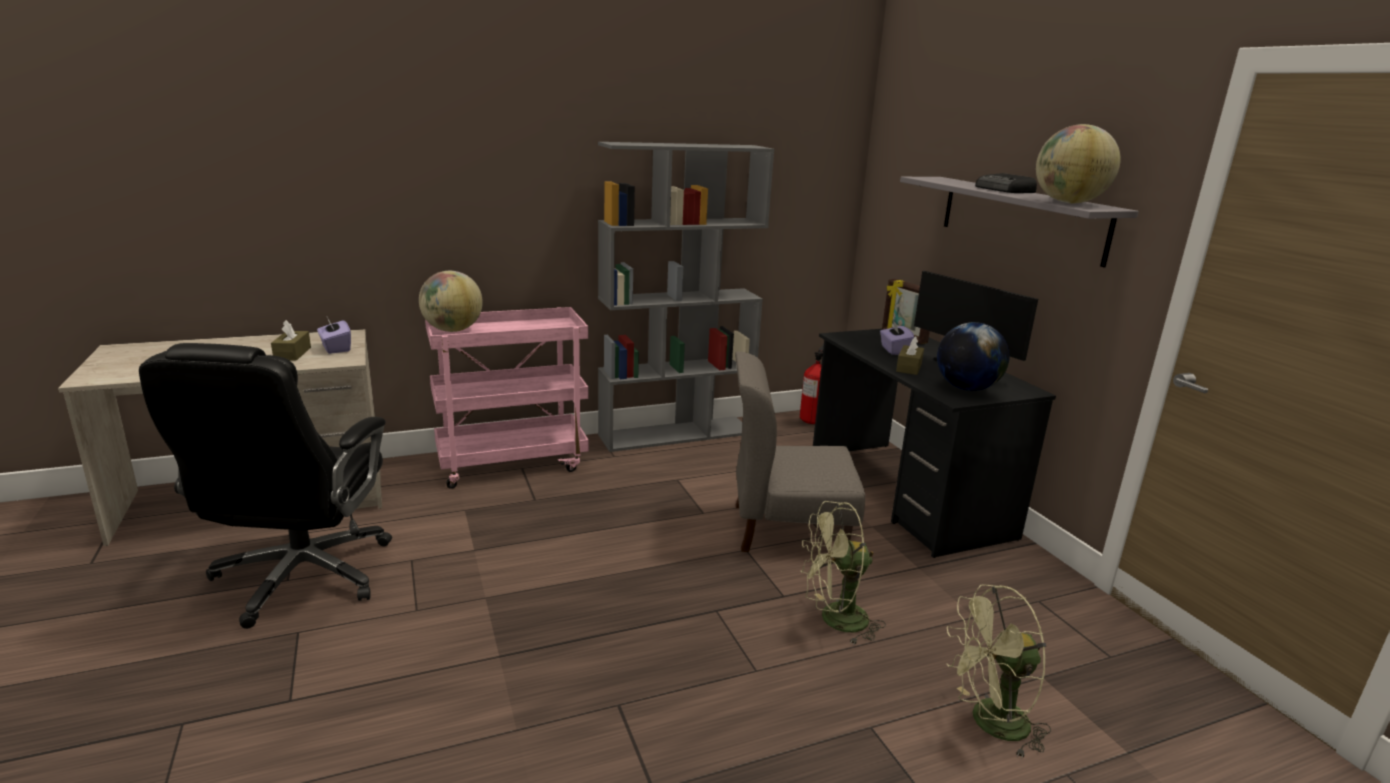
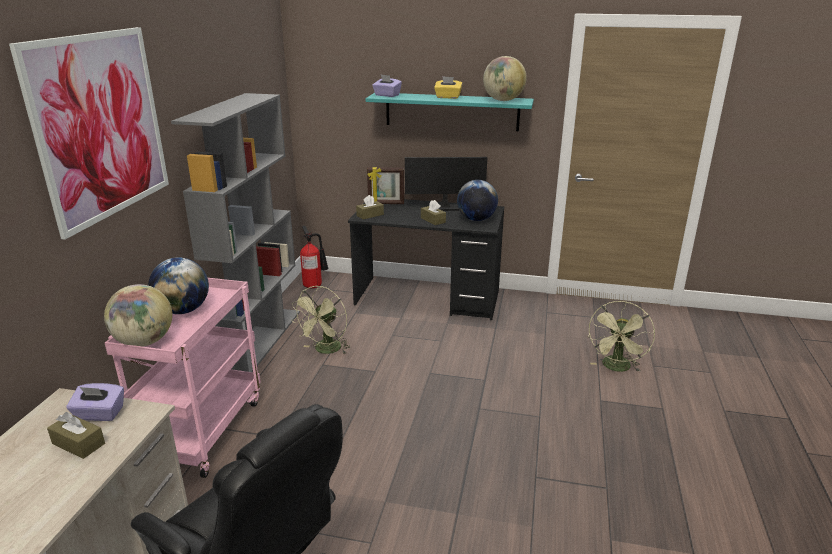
camera: 55 degrees left, 5 degrees up
(491, 121) = (101, 126): none -> picture
(519, 327) = (183, 310): none -> globe
(787, 528) = (422, 350): grey chair -> none
(834, 620) = (518, 373): green fan -> green fan (325, 350)
(854, 338) = (370, 215): none -> brown tissue box
(894, 350) = (403, 213): purple tissue box -> purple tissue box (387, 95)
(1005, 190) = (448, 97): radio -> yellow tissue box
(1020, 218) = (451, 111): grey shelf -> turquoise shelf

